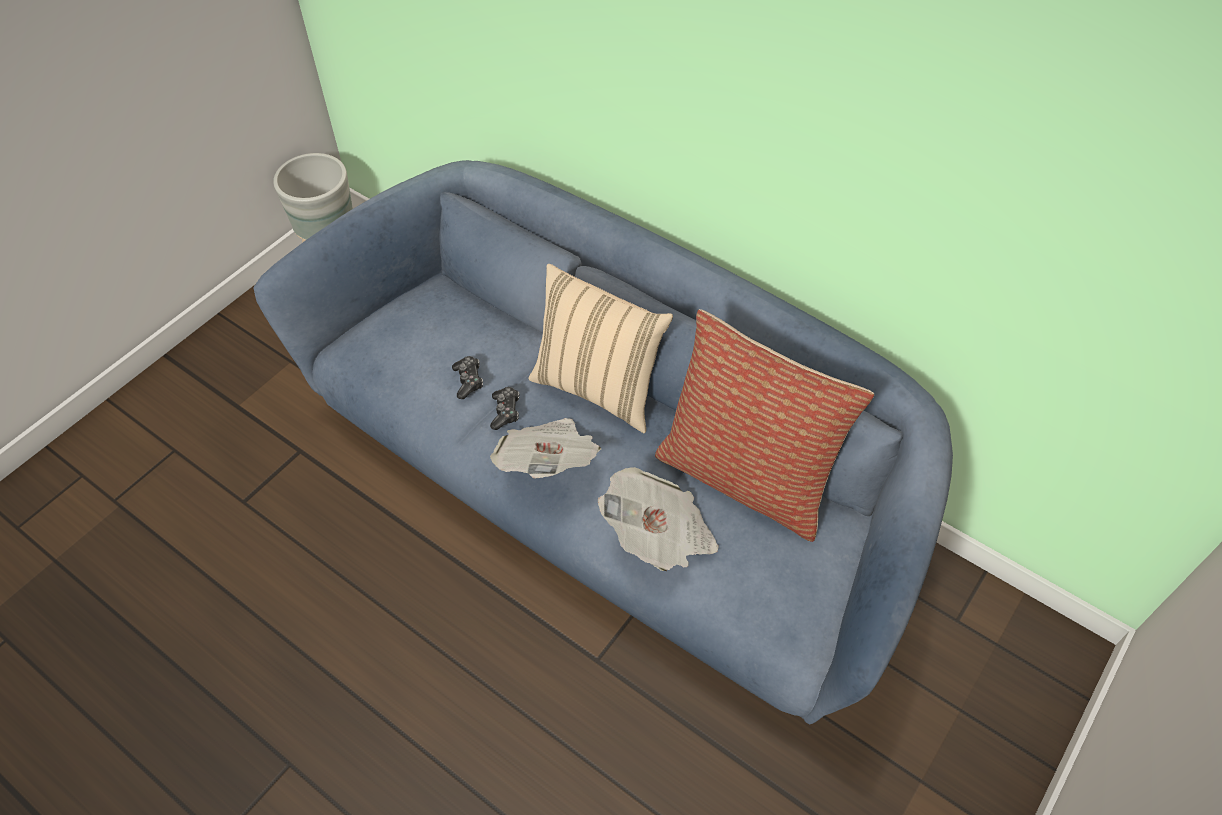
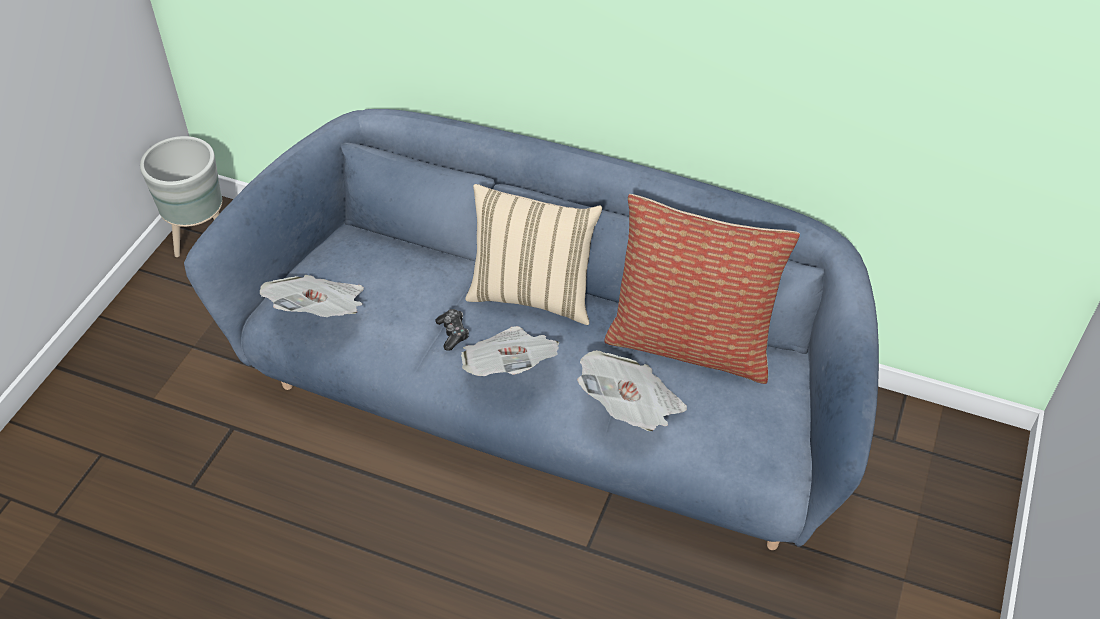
camera: 15 degrees left, 5 degrees down
(383, 362) = (320, 313): none -> newspaper
(468, 381) = (408, 313): game controller -> none

